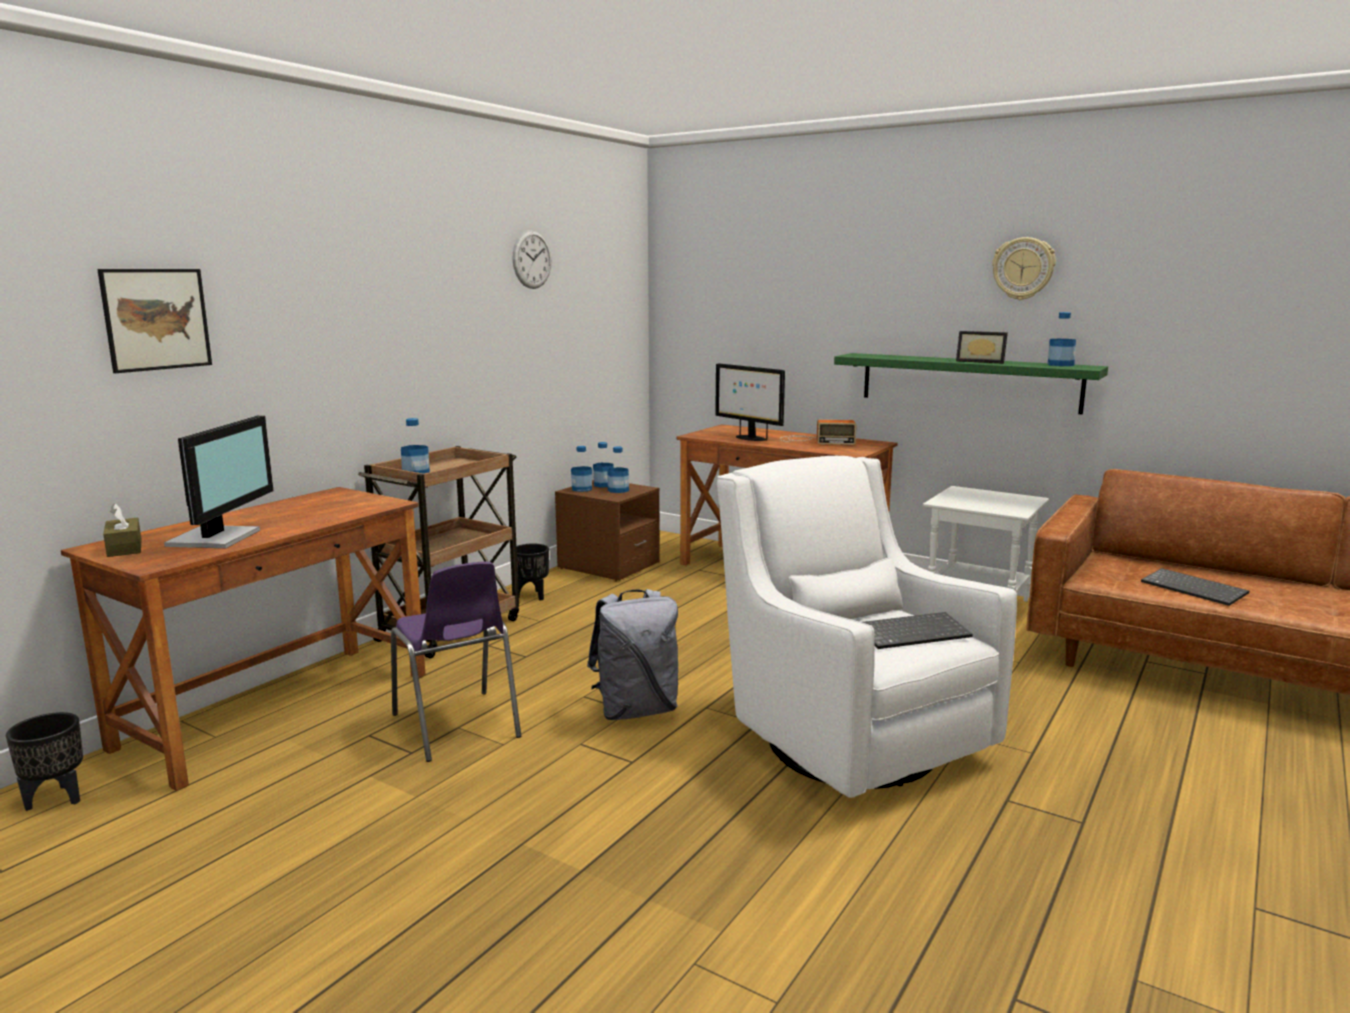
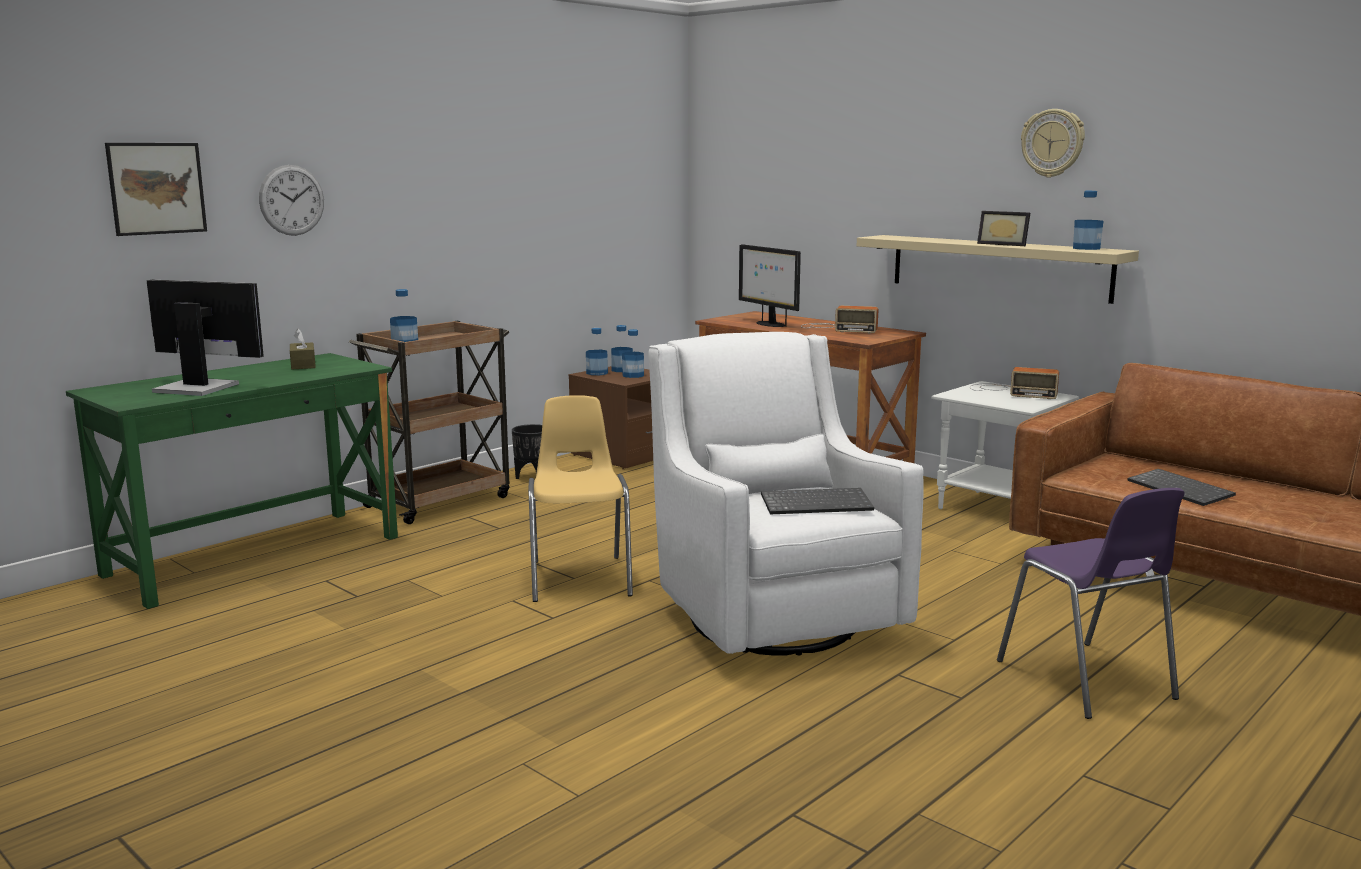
camera: 10 degrees right, 0 degrees up
(57, 798) = (50, 607): black planter -> none
(124, 548) = (117, 391): brown tissue box -> brown tissue box (303, 365)
(218, 538) = (197, 387): monitor -> monitor turned 90 degrees counterclockwise
(277, 710) = (254, 556): brown desk -> green desk
(456, 726) = (406, 579): purple chair -> purple chair (1086, 680)
(532, 259) = (546, 134): wall clock -> wall clock (292, 200)
(636, 710) = (580, 578): grey backpack -> yellow chair
(968, 382) = (998, 267): green shelf -> beige shelf
(988, 496) = (1010, 391): none -> radio

